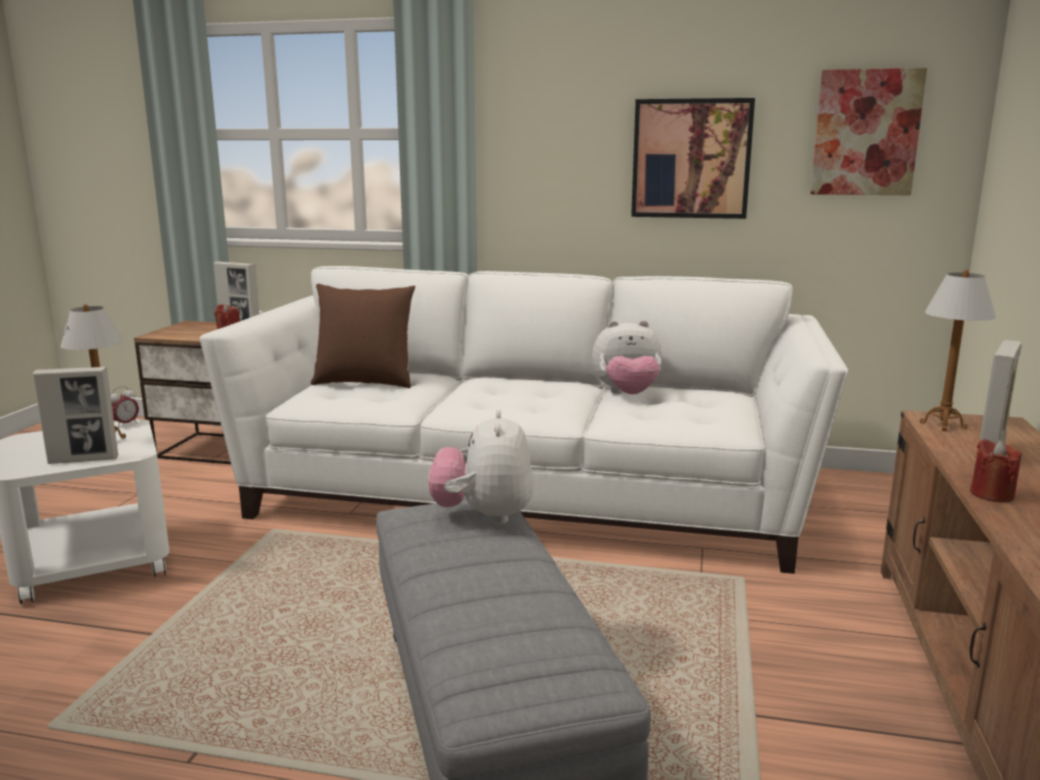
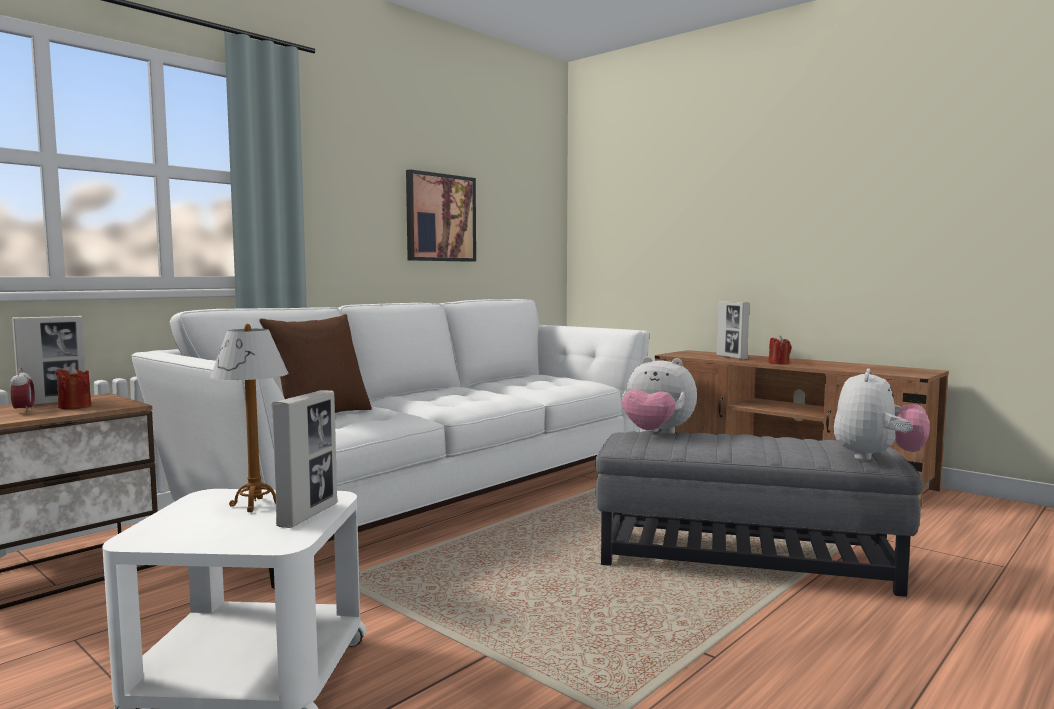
camera: 60 degrees left, 10 degrees down
(125, 424) = (206, 496): alarm clock -> alarm clock (24, 411)
(627, 395) = (500, 384): plush toy -> plush toy (877, 458)
(866, 133) = (522, 207): picture -> none
(943, 425) = (686, 355): table lamp -> none

